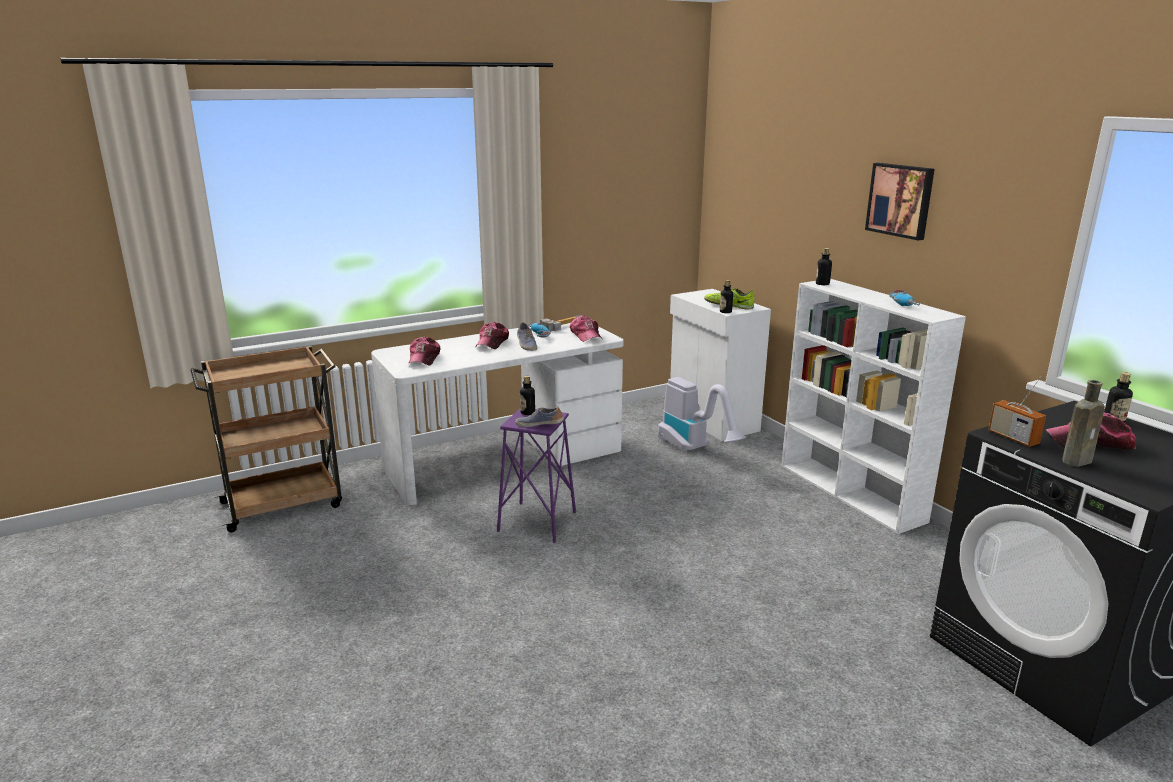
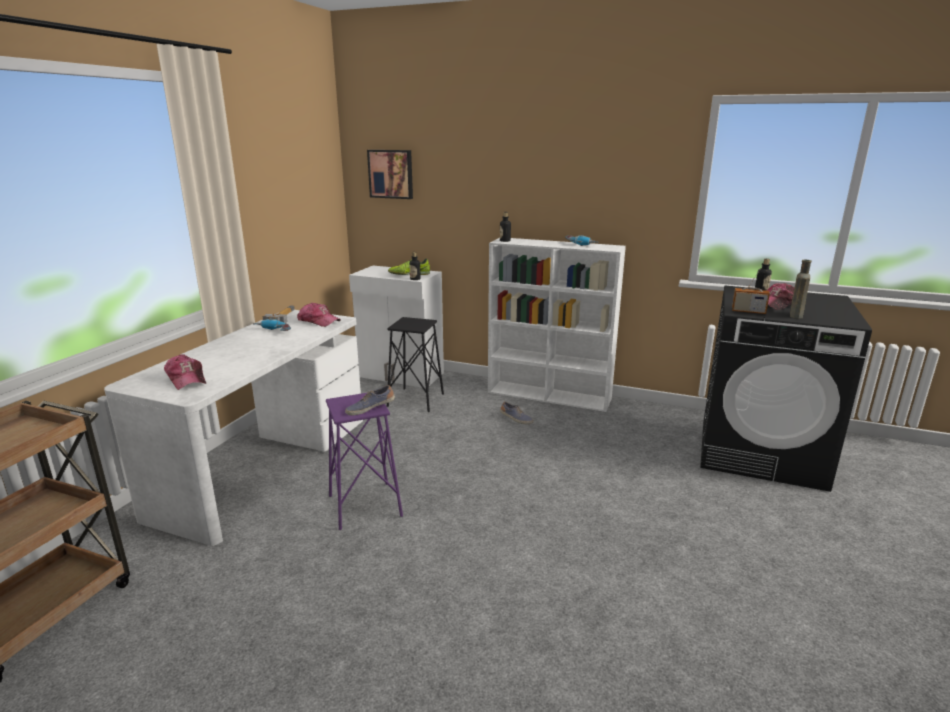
camera: 40 degrees left, 0 degrees up
(492, 342) = (238, 347): cap -> none
(526, 345) = (276, 341): shoe -> shoe (516, 419)
(527, 412) = (341, 401): bottle -> none
(695, 449) = (416, 400): vacuum cleaner -> black stool
(901, 200) = (556, 168): picture -> picture (391, 174)

